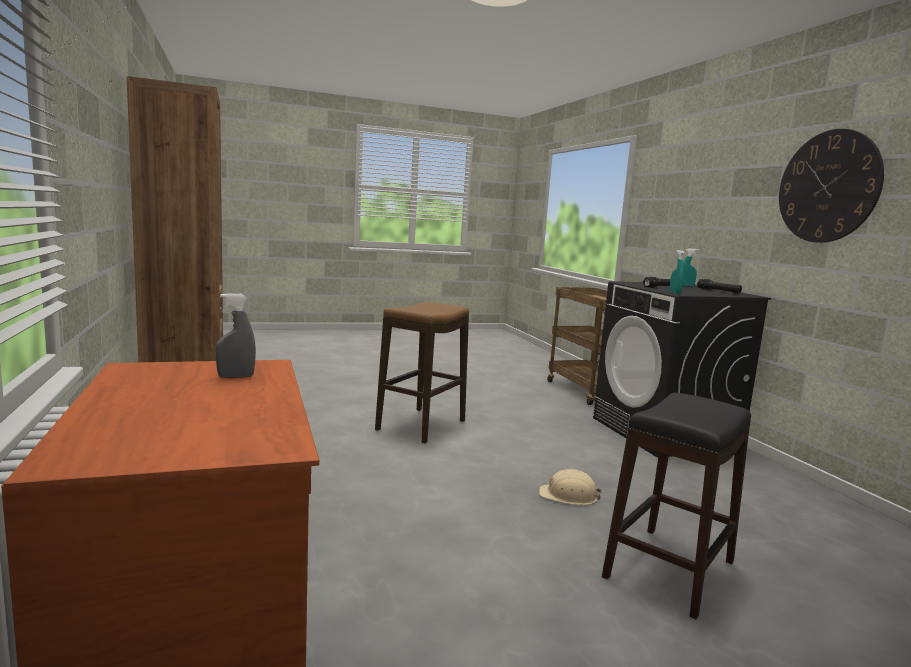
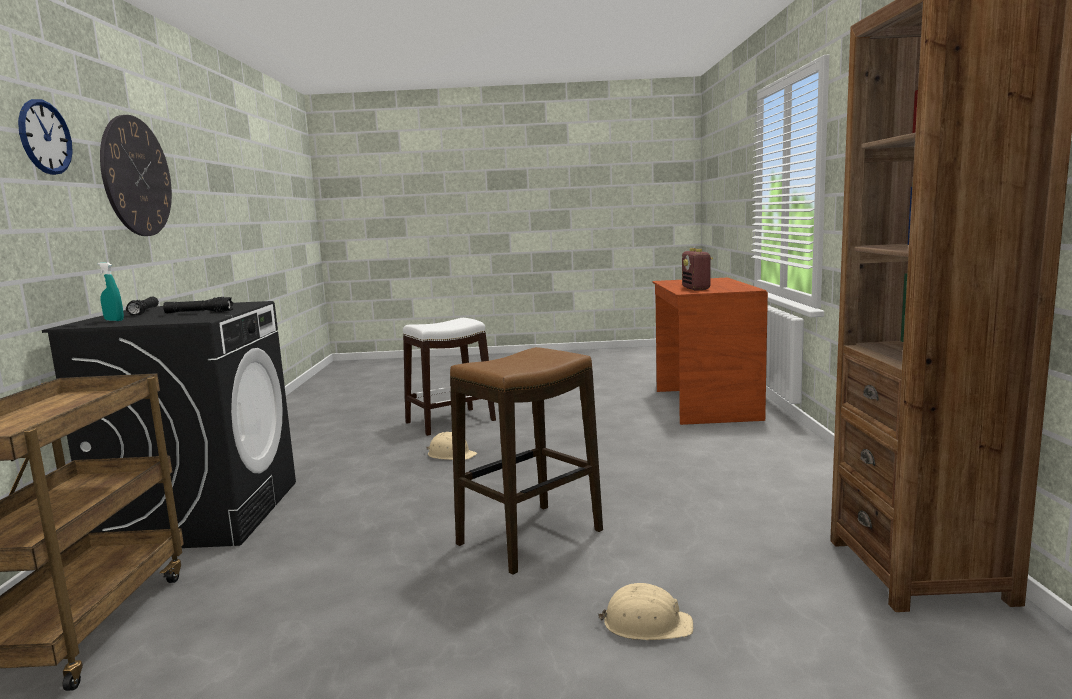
camera: 160 degrees left, 0 degrees up
(236, 377) = (696, 288): grey spray bottle -> radio
(345, 397) = (646, 624): none -> beige hard hat
(668, 569) = (451, 421): black stool -> white stool
(675, 292) = (248, 304): turquoise spray bottle -> none
(740, 169) = (45, 137): none -> wall clock

